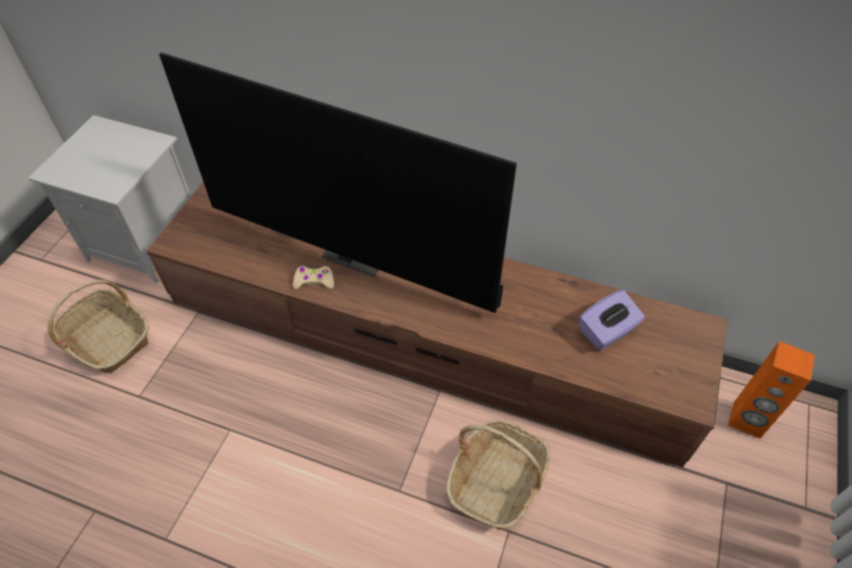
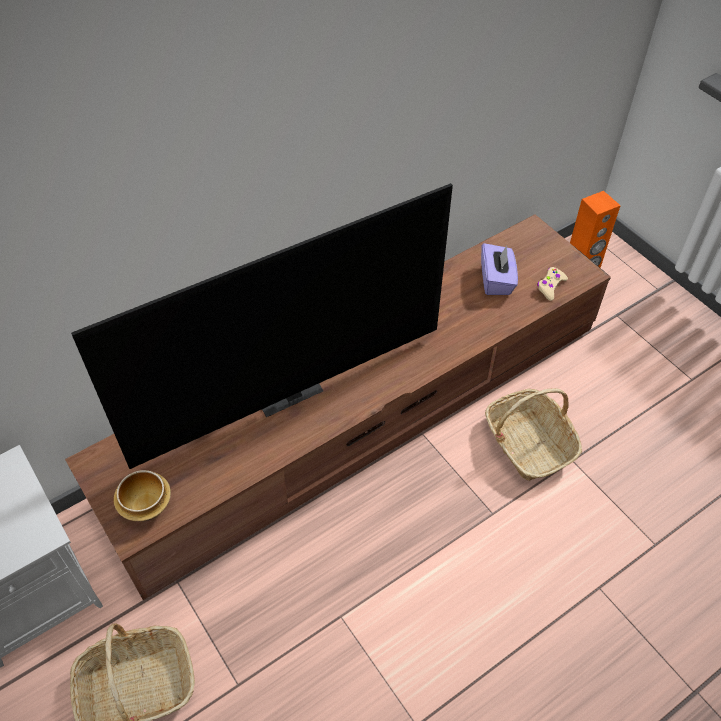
camera: 55 degrees left, 0 degrees up
(198, 236) = (145, 505): none -> bowl
(314, 281) = (289, 436): beige game controller -> beige game controller (550, 286)

